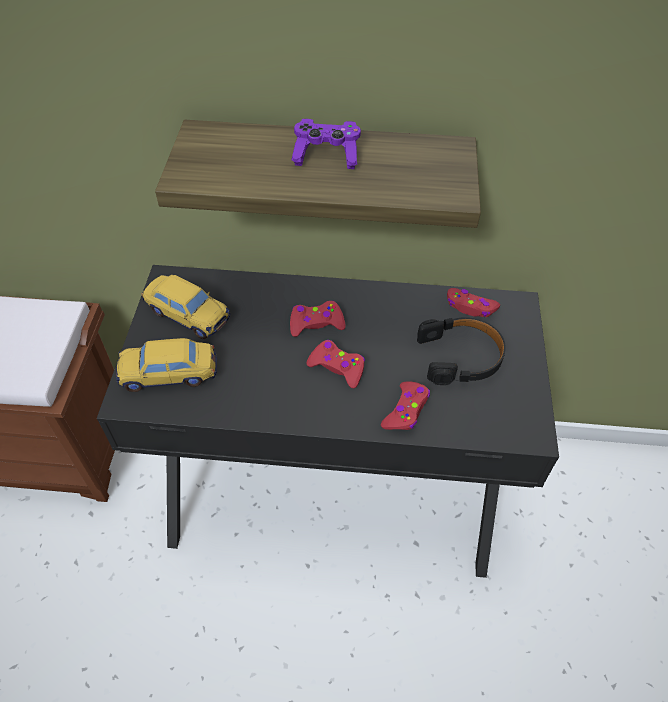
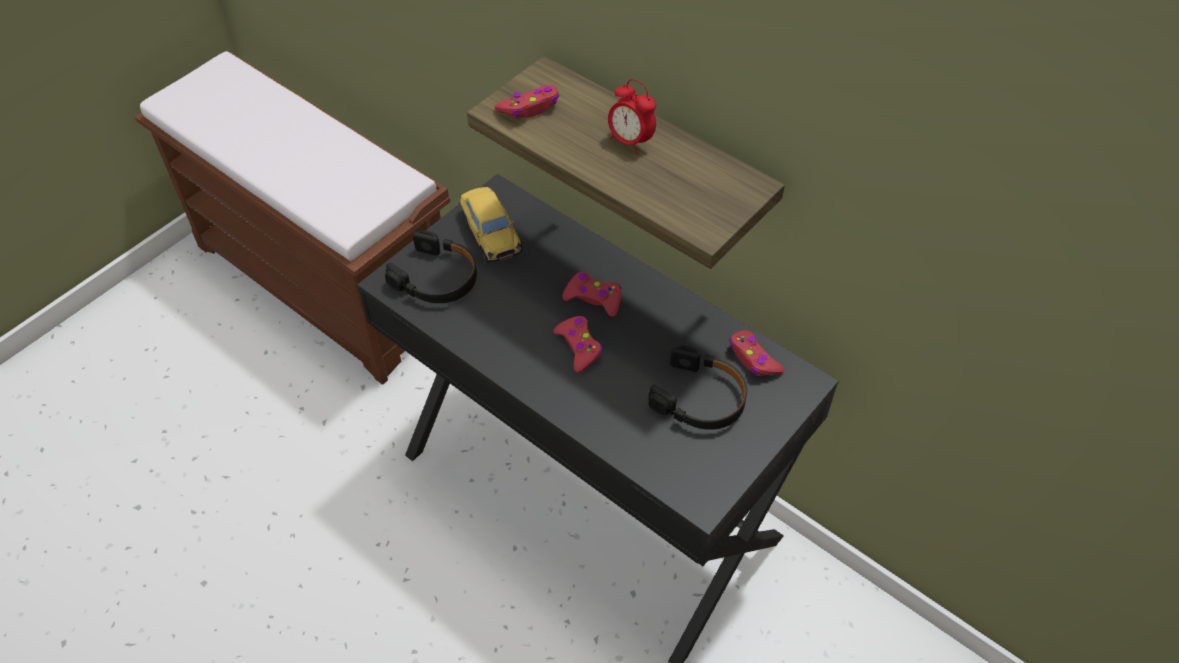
camera: 35 degrees right, 0 degrees up
(169, 374) = (437, 278): toy car -> black headphones
(326, 155) = (630, 141): purple game controller -> alarm clock
(406, 411) = (606, 417): red game controller -> red game controller (530, 108)

